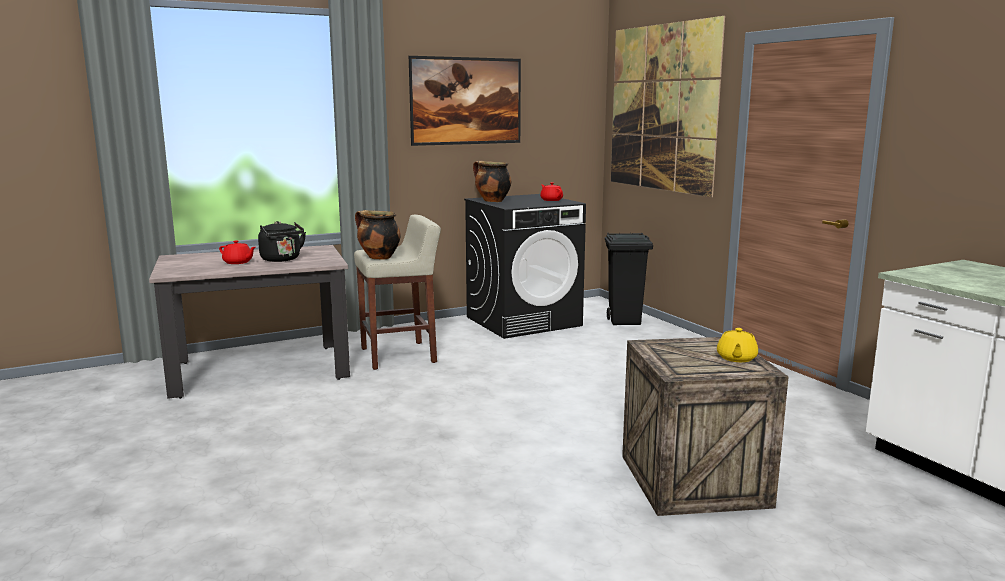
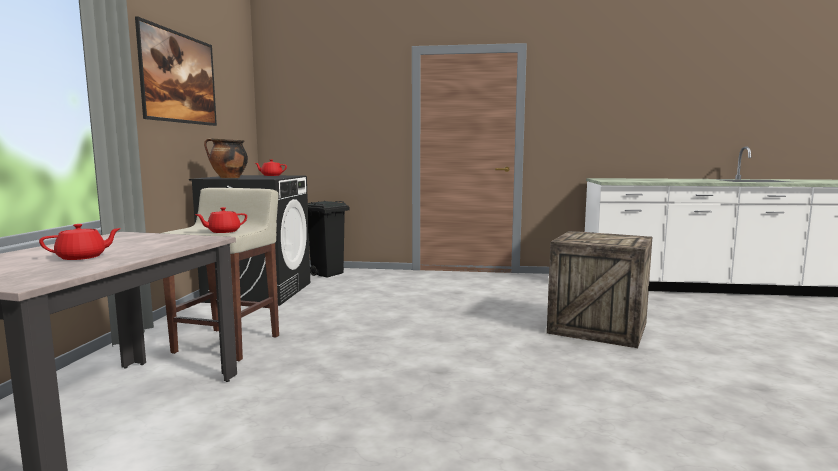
camera: 55 degrees left, 5 degrees down
(282, 259) = (133, 246): black kettle -> none
(378, 257) = (223, 231): cooking pot -> red teapot
(661, 108) = (329, 101): picture -> none
(736, 358) = (613, 236): yellow teapot -> none

